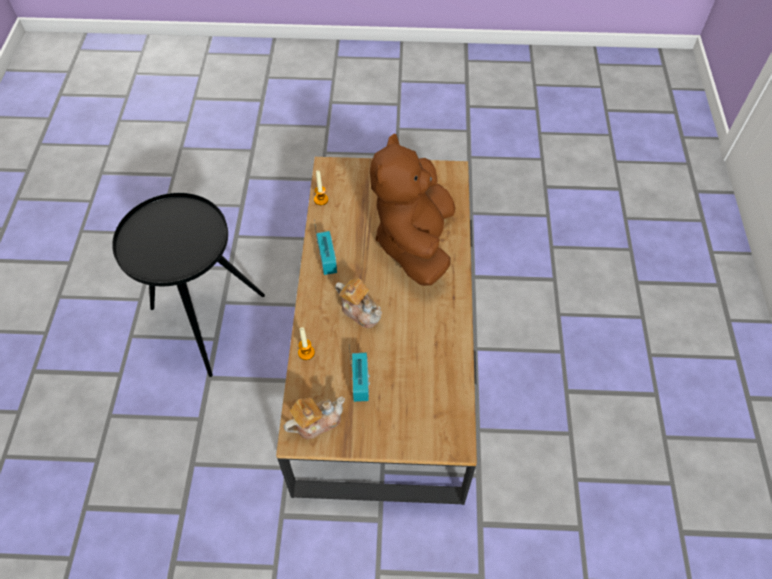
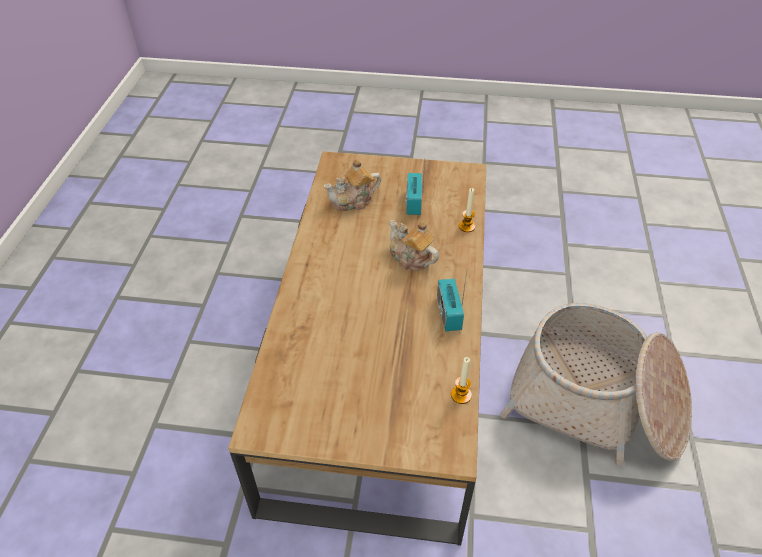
camera: 175 degrees left, 10 degrees down
(205, 321) = (596, 403): black side table -> basket
(316, 422) = (454, 180): teapot -> teapot (353, 201)
(414, 242) = (338, 326): brown plush toy -> none

